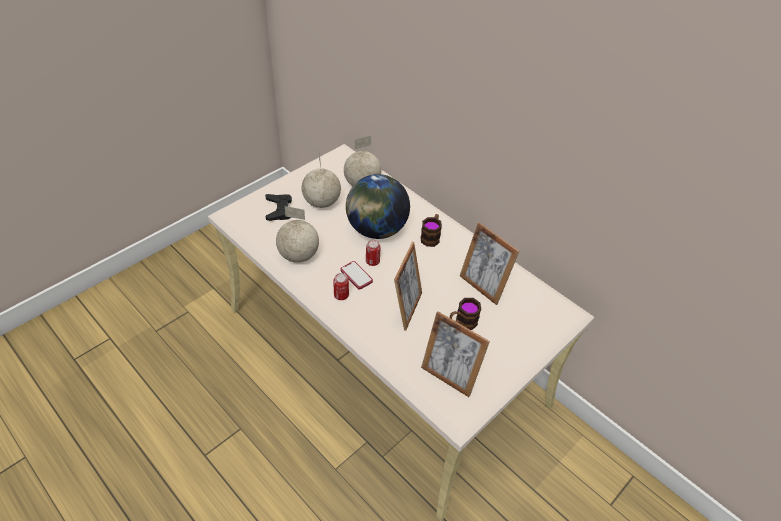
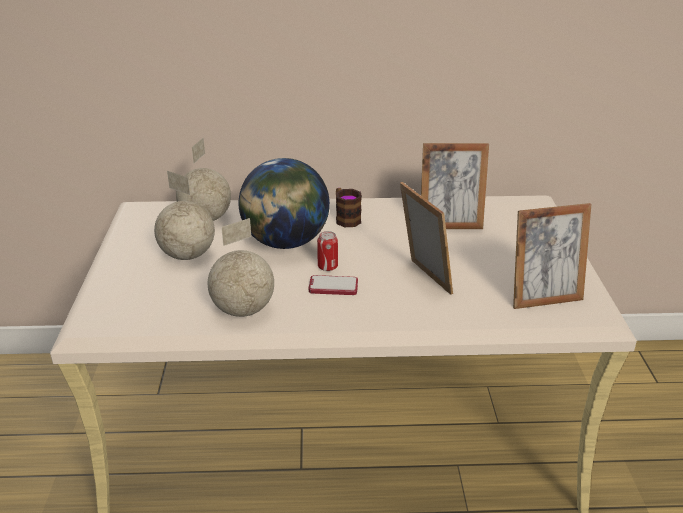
camera: 45 degrees left, 15 degrees down
(279, 209) = (146, 288): black game controller -> none
(341, 295) = (348, 310): can -> none
(462, 323) = (482, 257): mug -> none

